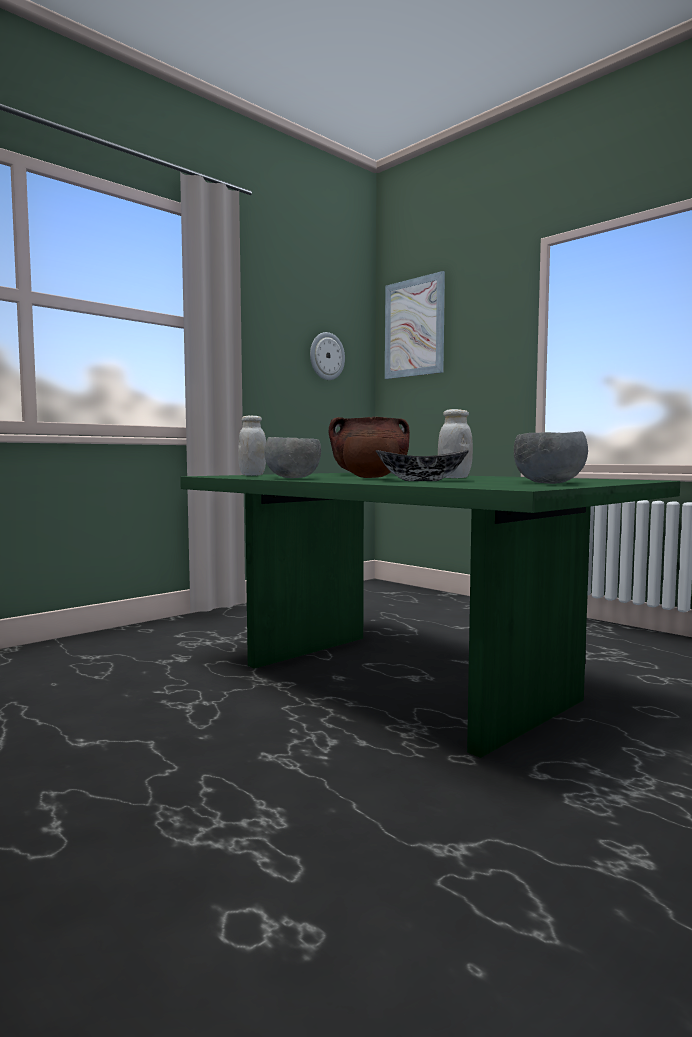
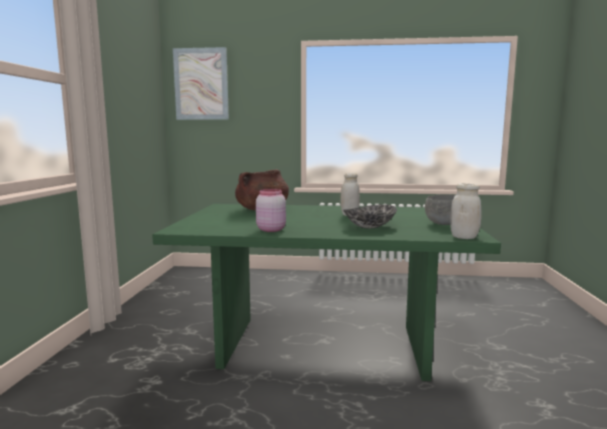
camera: 40 degrees left, 5 degrees up
(252, 475) = (200, 223): white jar -> white jar (464, 237)
(293, 478) = (270, 229): grey bowl -> pink jar
(326, 356) = (141, 103): wall clock -> none
(370, 478) = (311, 222): brown bowl -> none

